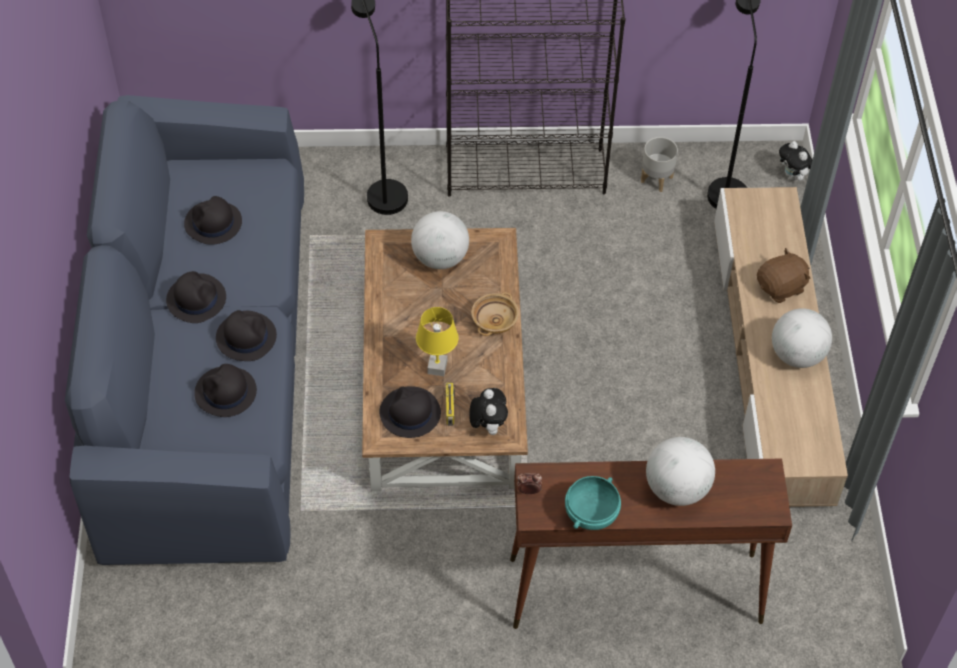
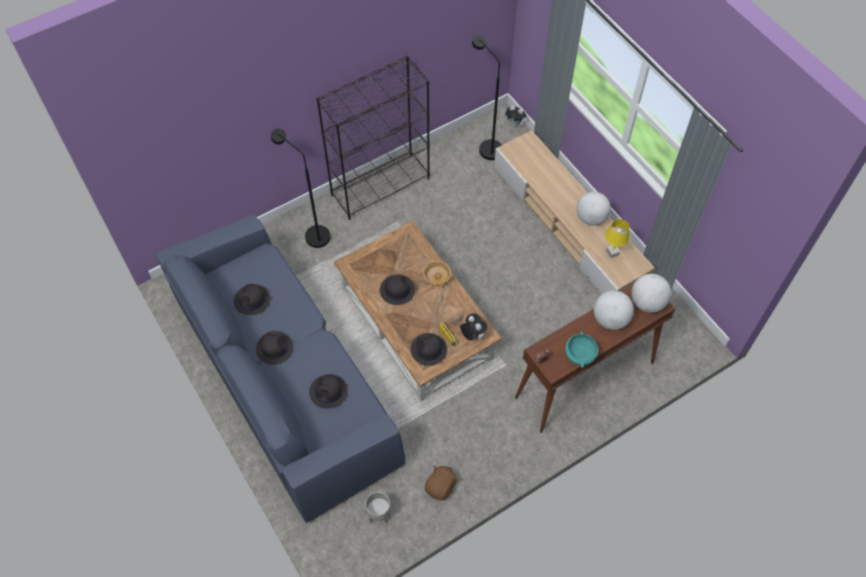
camera: 30 degrees left, 5 degrees up
(246, 336) = (317, 354): black hat -> black hat (397, 290)
(437, 367) = (425, 317): yellow table lamp -> yellow table lamp (612, 252)
(440, 258) = (385, 257): globe -> globe (647, 303)
(656, 179) = (449, 158): grey planter -> grey planter (378, 514)
(781, 287) = (560, 186): brown plush toy -> brown plush toy (441, 487)

